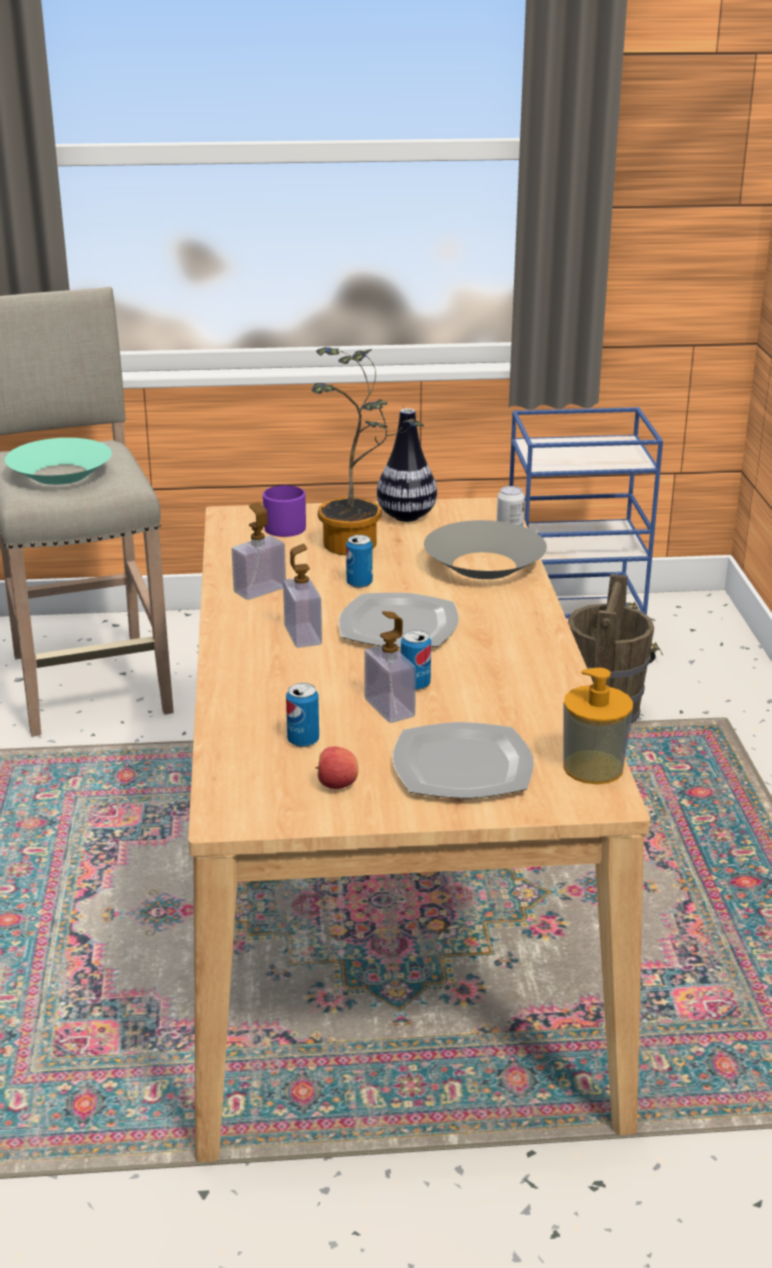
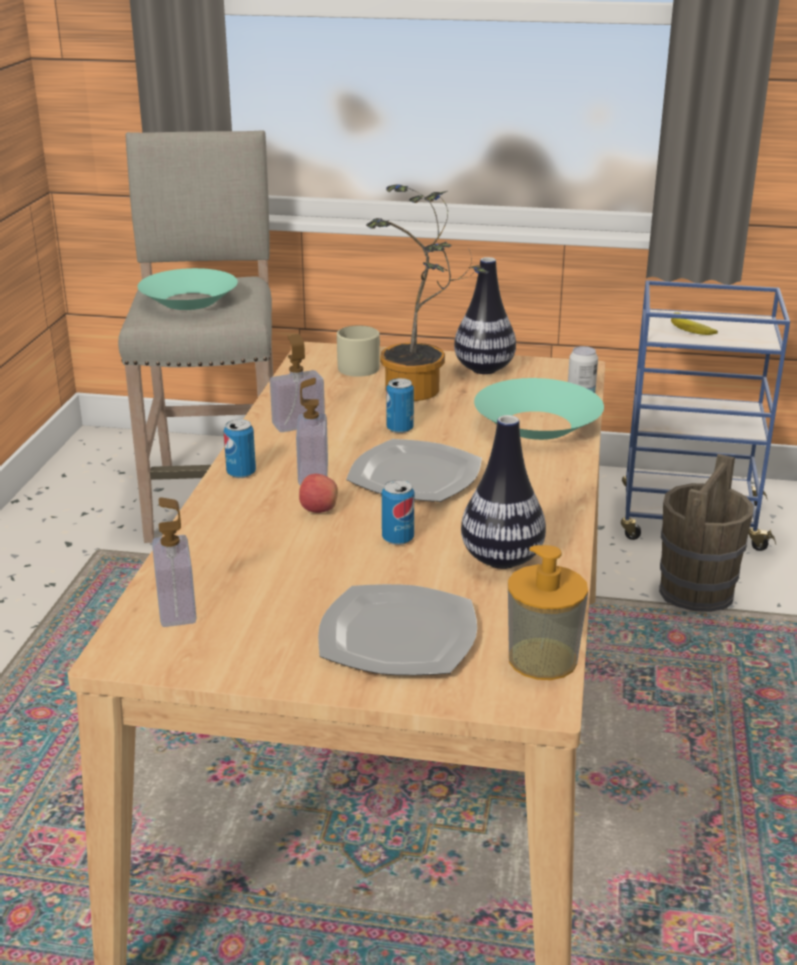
camera: 15 degrees right, 0 degrees up
(287, 526) = (362, 366): purple mug -> beige mug
(303, 740) = (248, 582): can -> can (241, 473)
(337, 785) = (253, 636): apple -> apple (318, 510)
(389, 708) = (356, 560): soap dispenser -> soap dispenser (177, 608)
(484, 565) = (537, 424): grey bowl -> turquoise bowl
(516, 690) = (501, 560): none -> vase
(565, 455) = (690, 329): none -> banana

